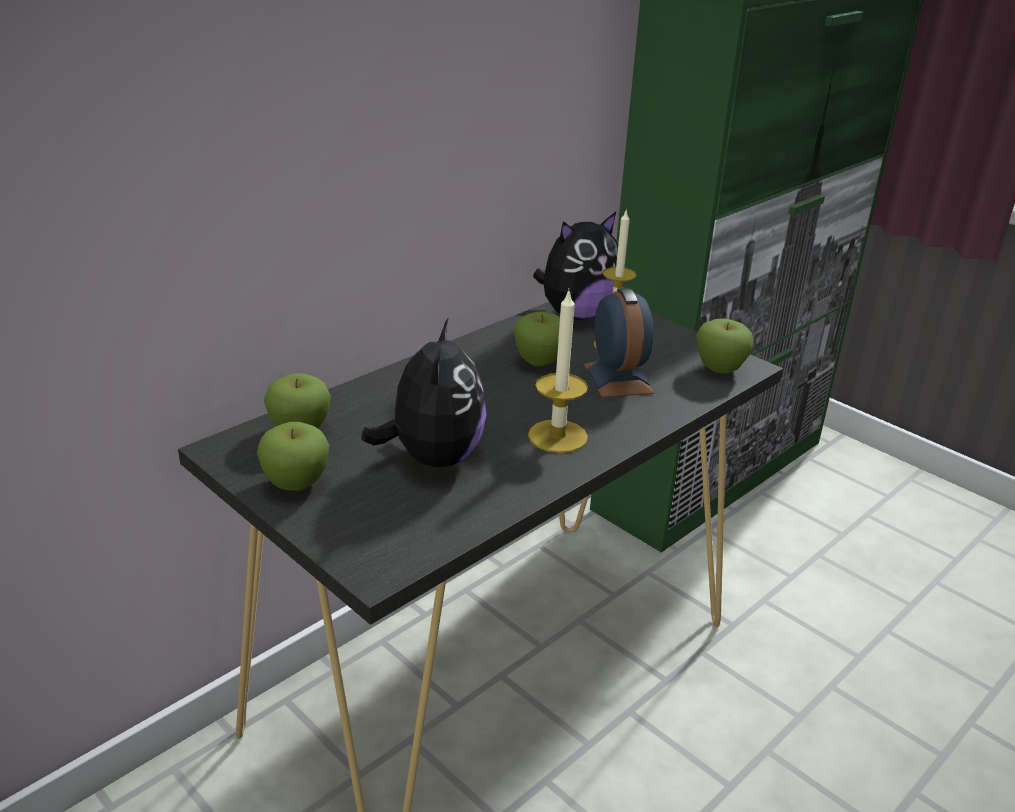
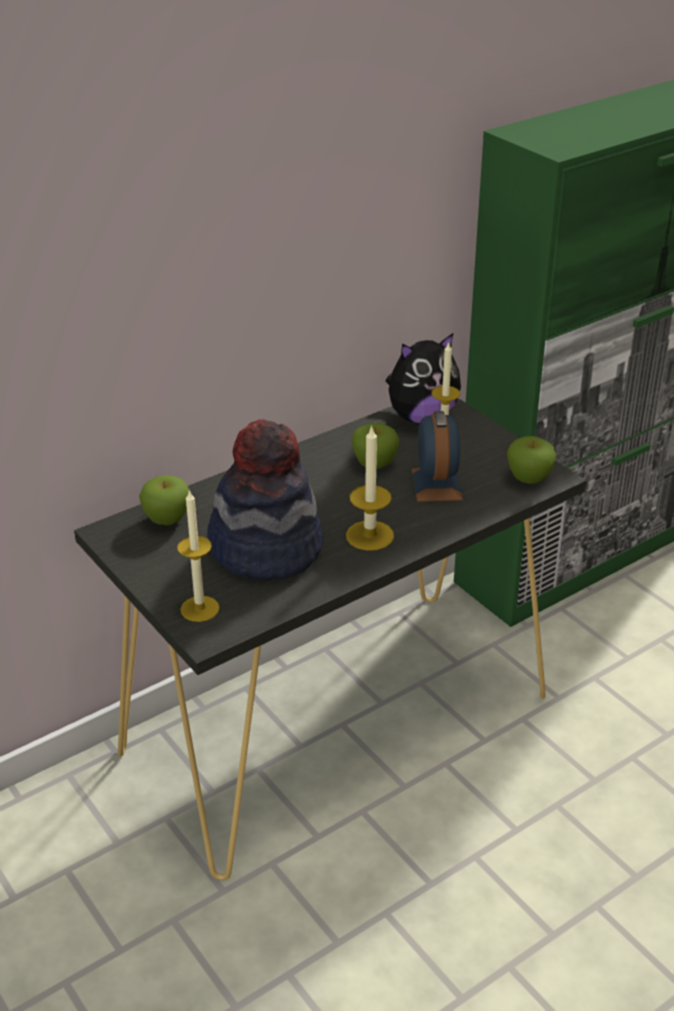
camera: 10 degrees right, 5 degrees up
(296, 484) = (158, 564): apple -> none
(361, 535) = (200, 609): none -> candle
(432, 457) = (265, 548): plush toy -> hat

